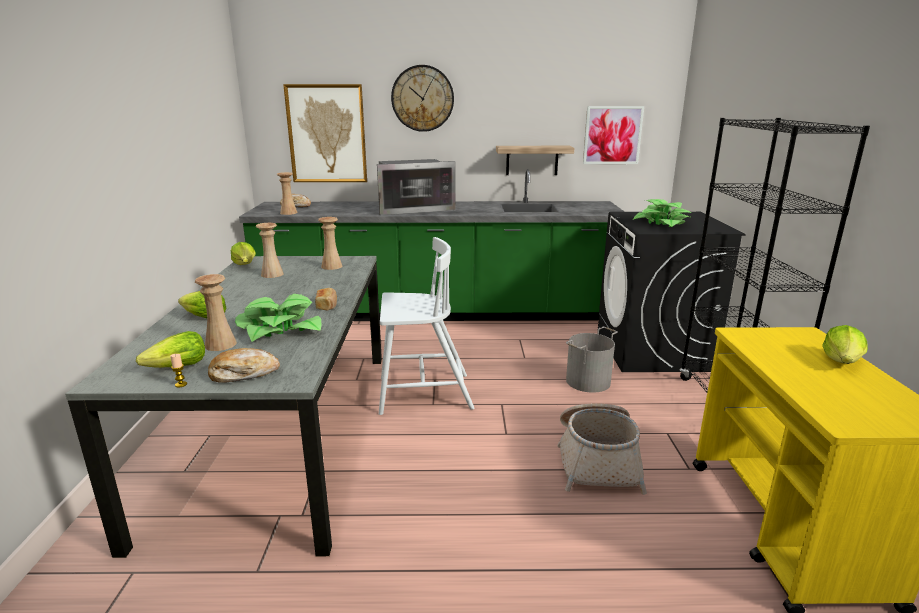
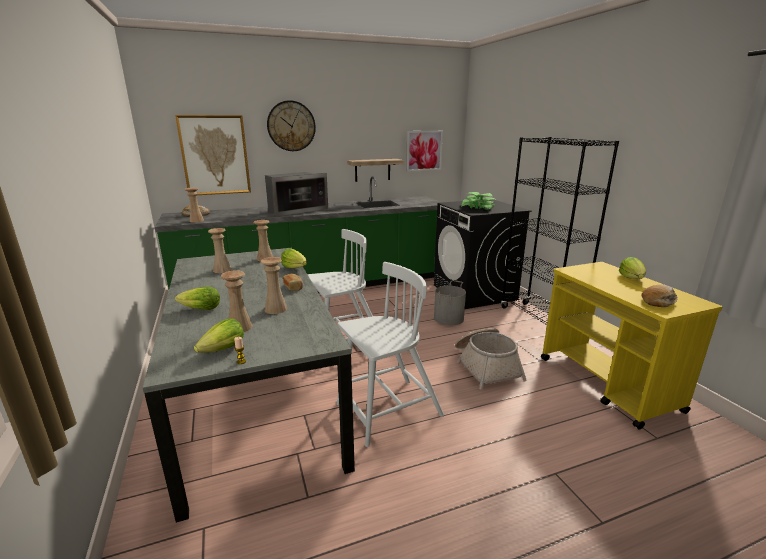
camera: 20 degrees left, 0 degrees up
(243, 373) = (283, 345): bread -> bread (658, 301)
(245, 265) = (190, 265): lettuce -> lettuce (295, 267)
(279, 329) = (276, 309): potted plant -> beige vase
(419, 490) = (387, 411): none -> white chair

